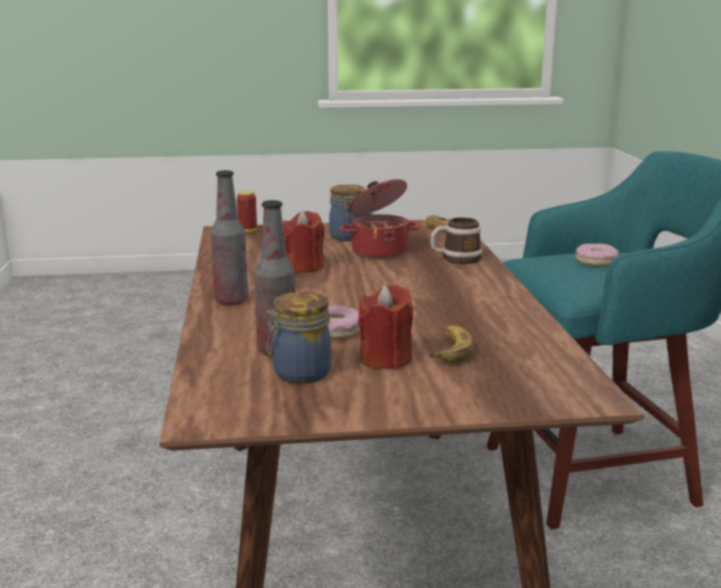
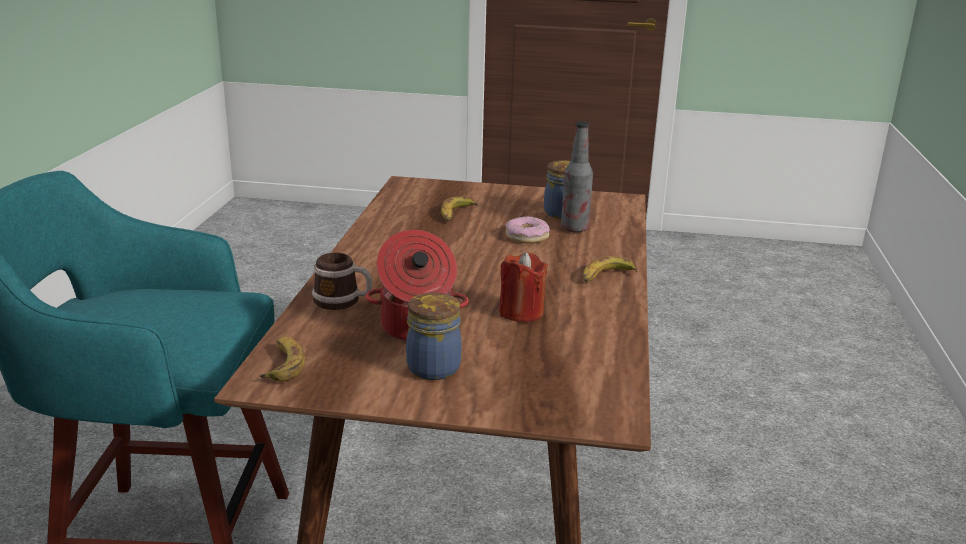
camera: 165 degrees left, 5 degrees up
(231, 301) = (606, 276): bottle -> banana
(247, 231) = (576, 410): can -> none
(385, 359) = (503, 214): red candle -> none
(595, 261) = (150, 321): donut -> none

